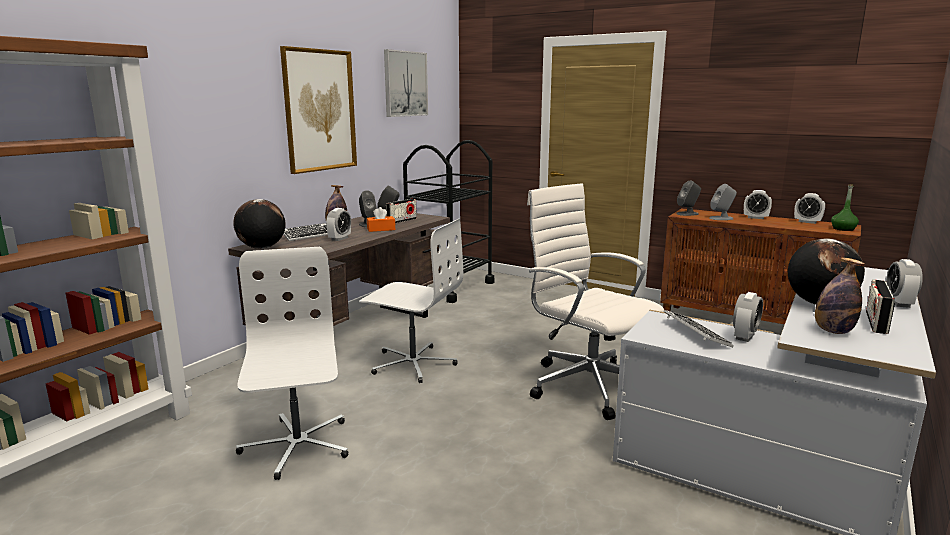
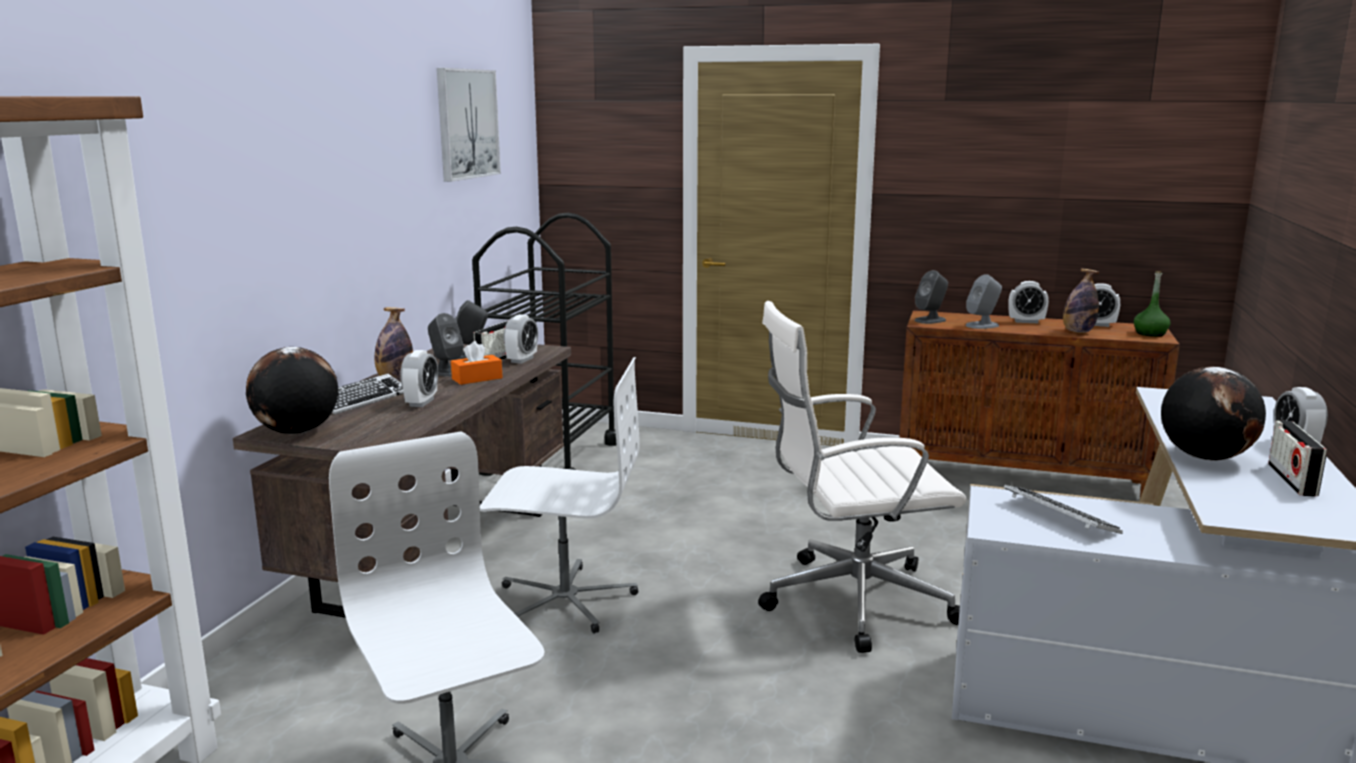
camera: 15 degrees left, 0 degrees up
(319, 110) = (352, 179): picture -> none
(587, 384) = (851, 601): white office chair -> white office chair turned 45 degrees counterclockwise
(744, 336) = (1124, 515): alarm clock -> alarm clock (522, 360)
(833, 331) = (1253, 499): bottle -> bottle (1078, 332)

